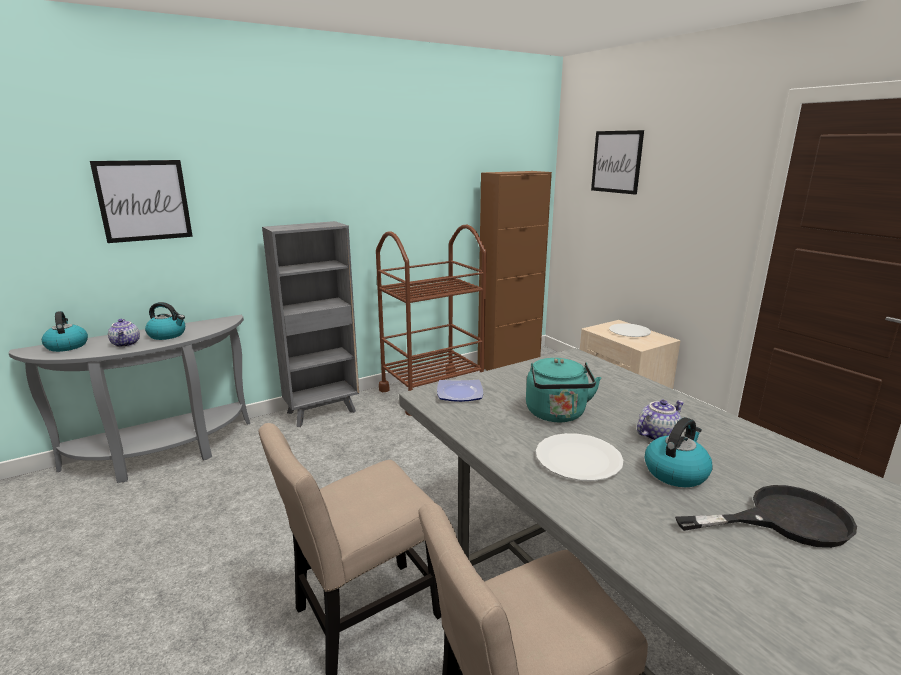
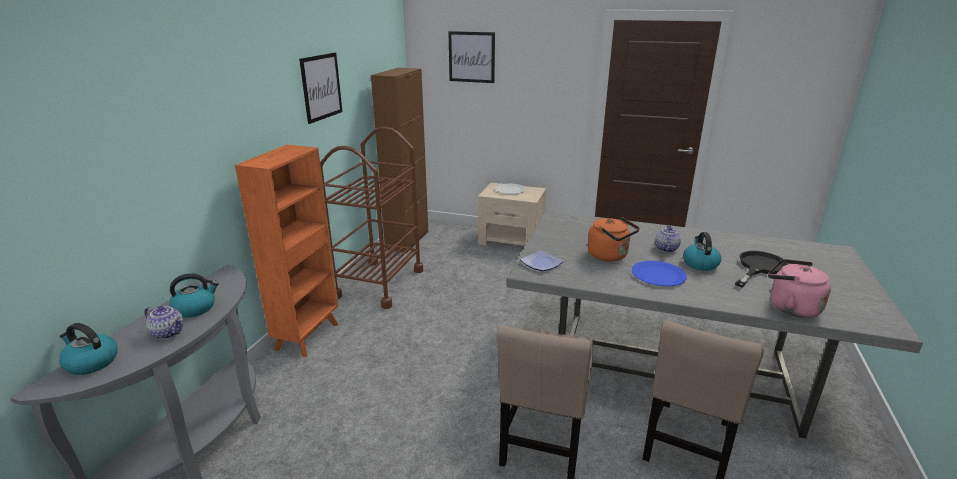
camera: 40 degrees left, 5 degrees up
(144, 200) = (123, 162): picture -> picture (321, 87)
(323, 412) = (308, 335): grey bookcase -> orange bookcase
(557, 414) = (610, 256): turquoise kettle -> orange kettle
(578, 459) = (658, 275): white plate -> blue plate
(726, 603) = (790, 307): none -> pink kettle

